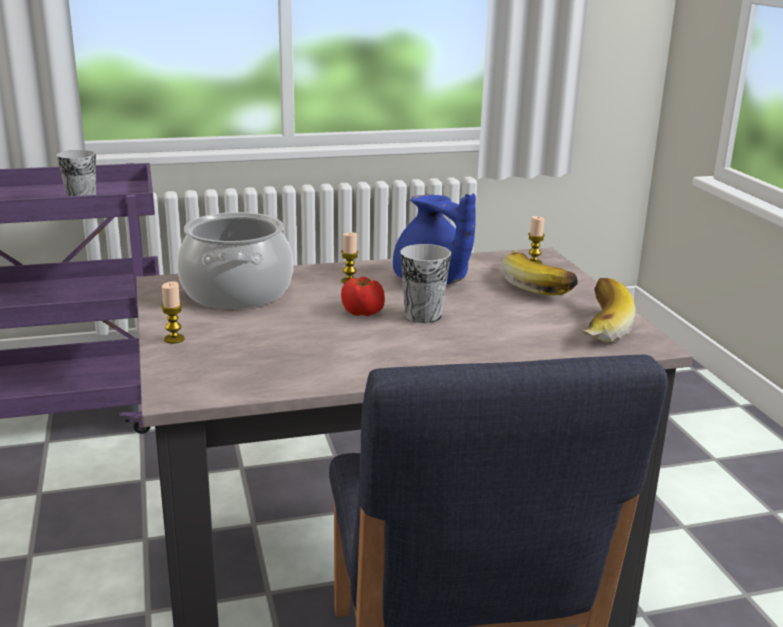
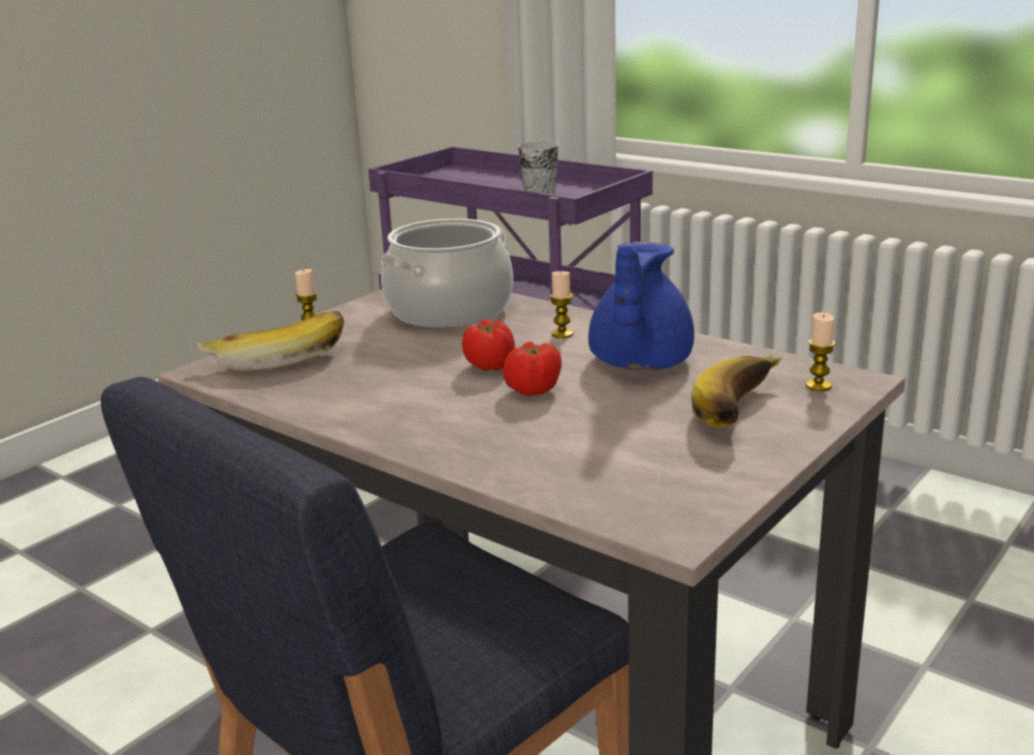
camera: 55 degrees right, 0 degrees up
(423, 315) = (532, 390): cup -> tomato
(596, 326) = (673, 480): banana -> banana (278, 357)

